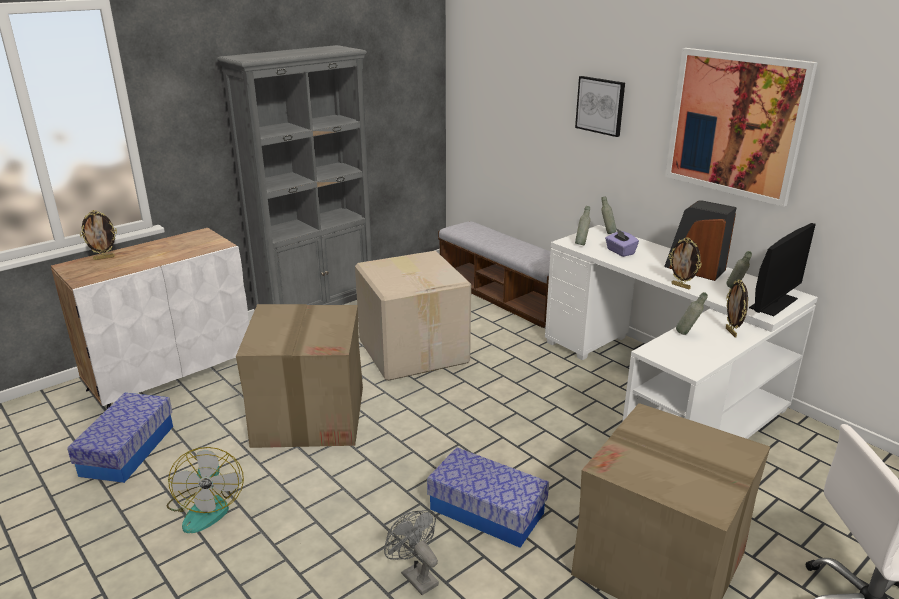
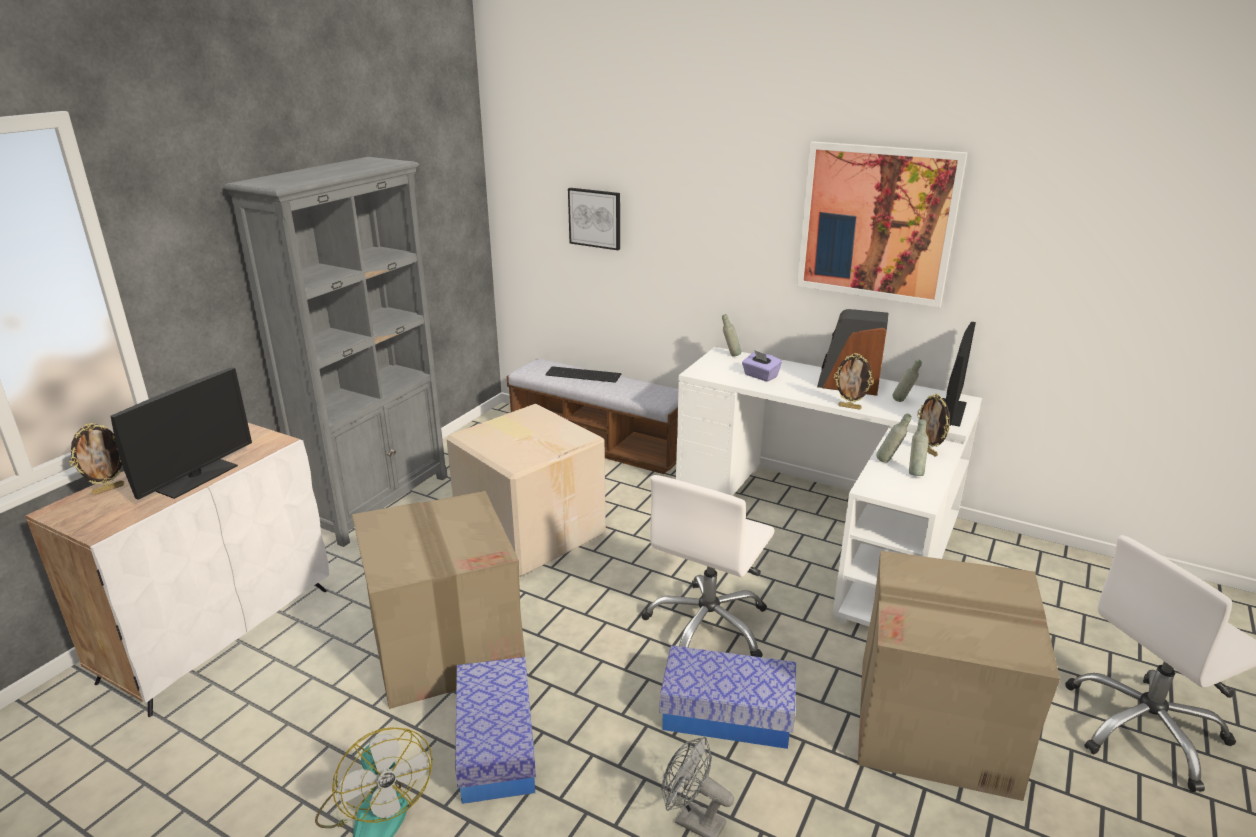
camera: 20 degrees left, 0 degrees up
(128, 450) = (211, 758): storage box -> storage box (496, 745)
(157, 259) = (196, 477): none -> monitor
(496, 237) = (584, 375): none -> keyboard
(510, 446) = (708, 626): none -> white office chair
(581, 244) = (713, 372): grey bottle -> grey bottle (915, 473)
(600, 105) = (707, 211): picture -> picture (595, 218)

